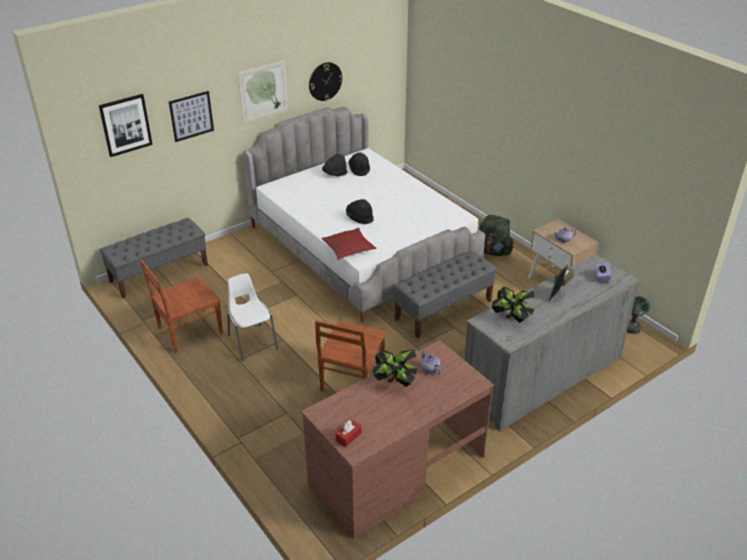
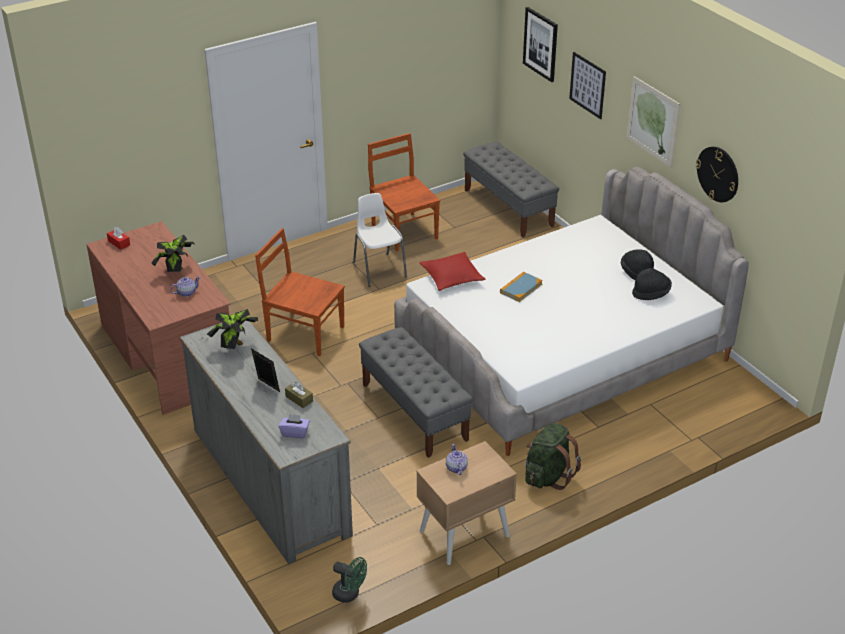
camera: 95 degrees right, 0 degrees up
(252, 342) = (379, 269): white chair -> white chair turned 90 degrees counterclockwise
(359, 218) = (521, 288): black hat -> book

